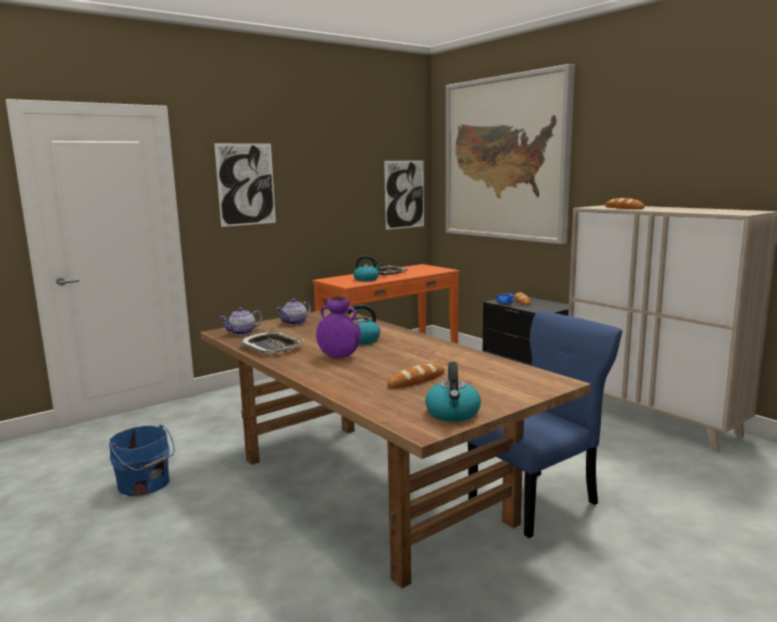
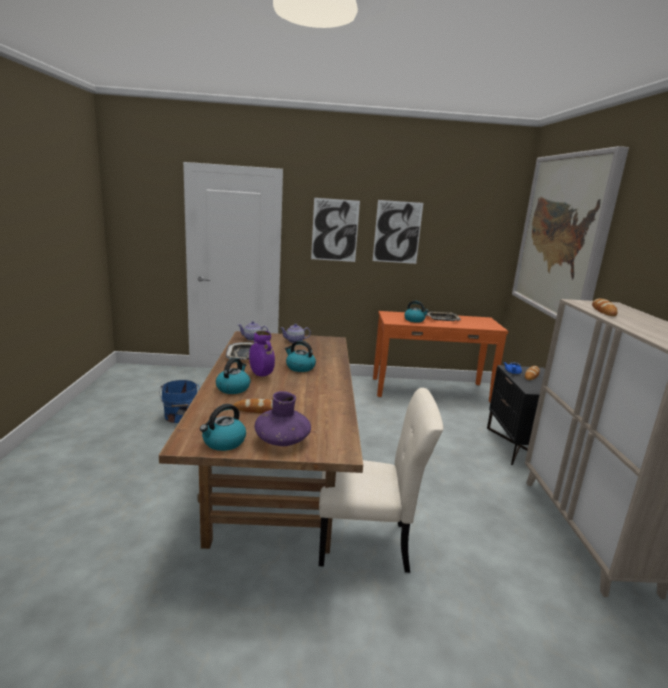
camera: 35 degrees right, 5 degrees up
(342, 375) = (233, 388): none -> kettle
(404, 194) = (484, 254): picture -> picture (397, 232)
(495, 393) = (282, 440): none -> purple vase
(537, 501) = (368, 544): blue chair -> beige chair

